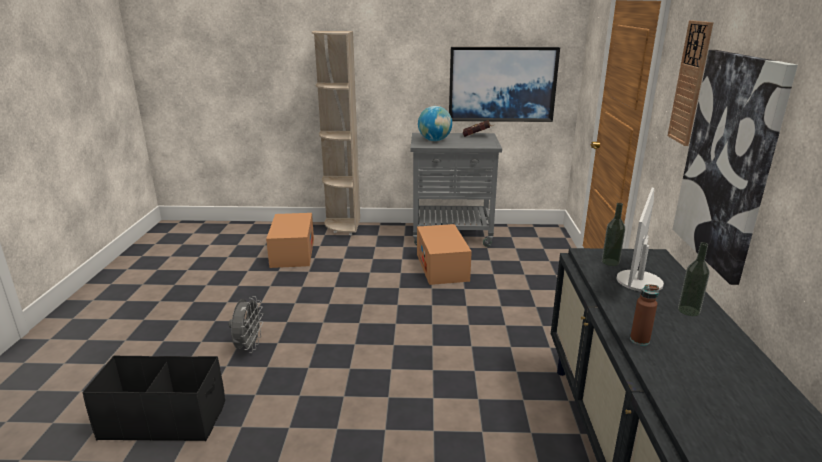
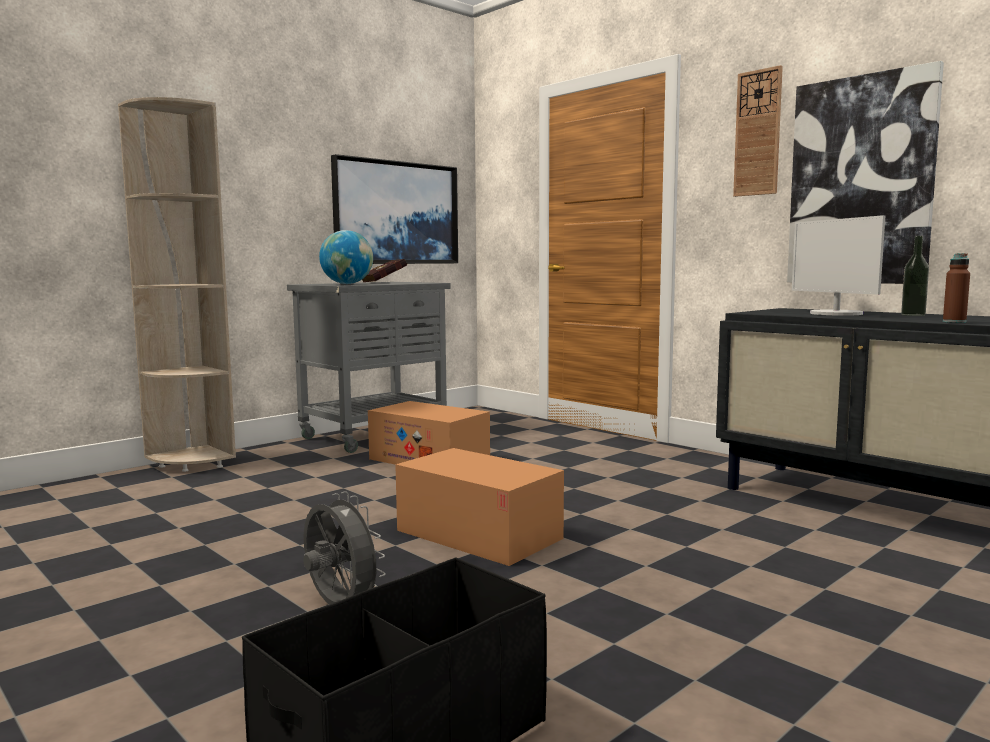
camera: 45 degrees left, 15 degrees down
(292, 252) = (157, 505): cardboard box -> cardboard box (478, 534)
(610, 262) = (781, 312): bottle -> none

